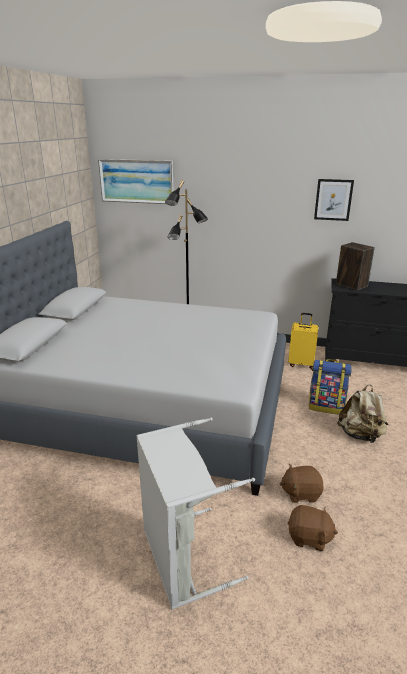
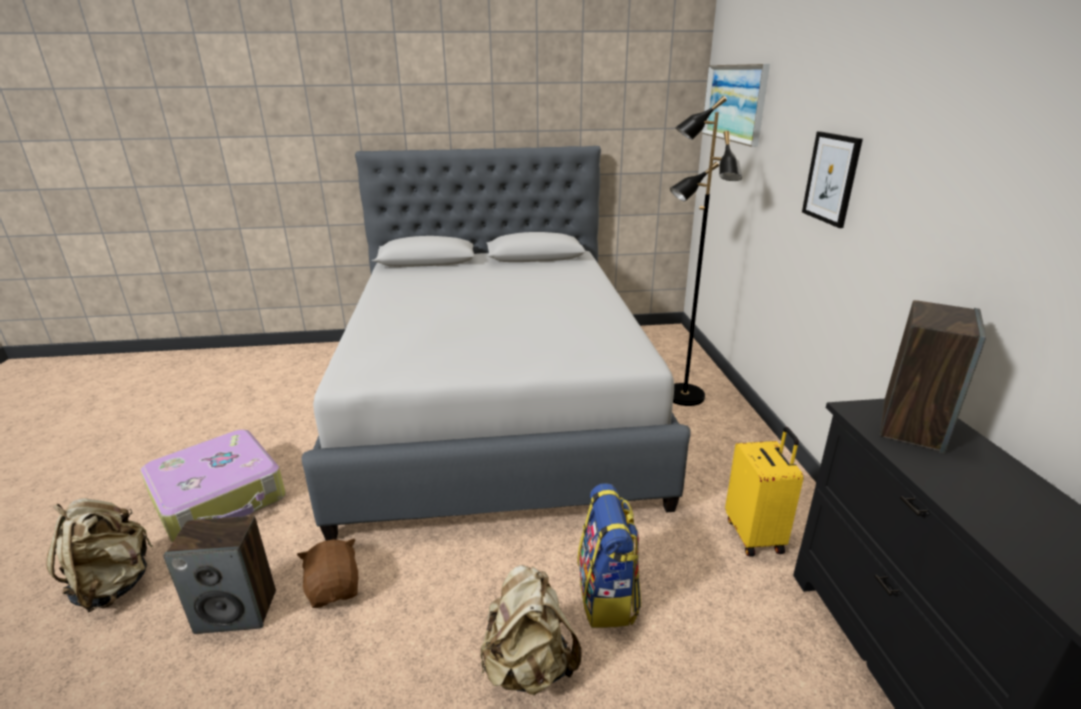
camera: 70 degrees right, 0 degrees up
(181, 558) = (220, 498): grey laundry basket -> suitcase
(266, 618) = (114, 584): none -> beige backpack
(309, 537) = (237, 611): brown plush toy -> speaker
(333, 200) = (989, 171): picture -> picture (831, 178)

